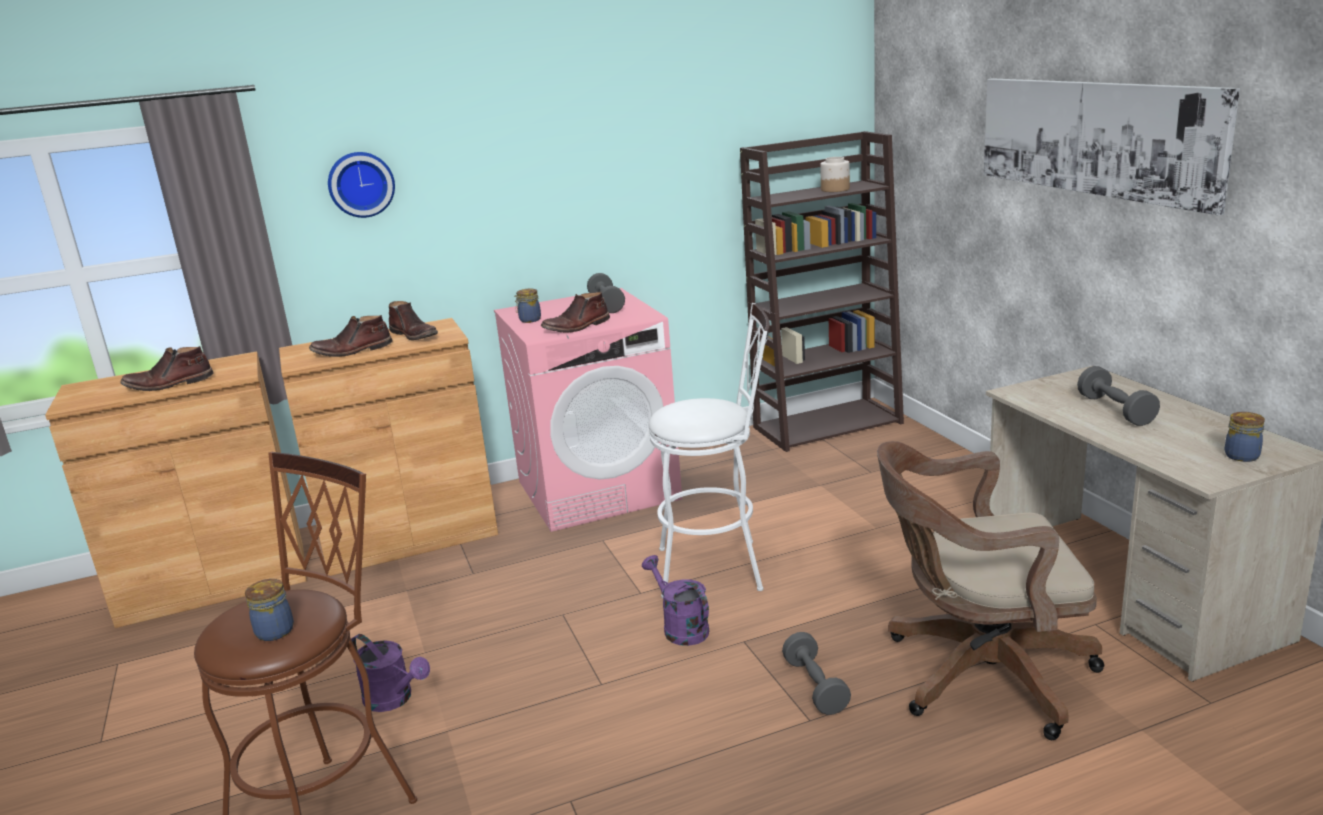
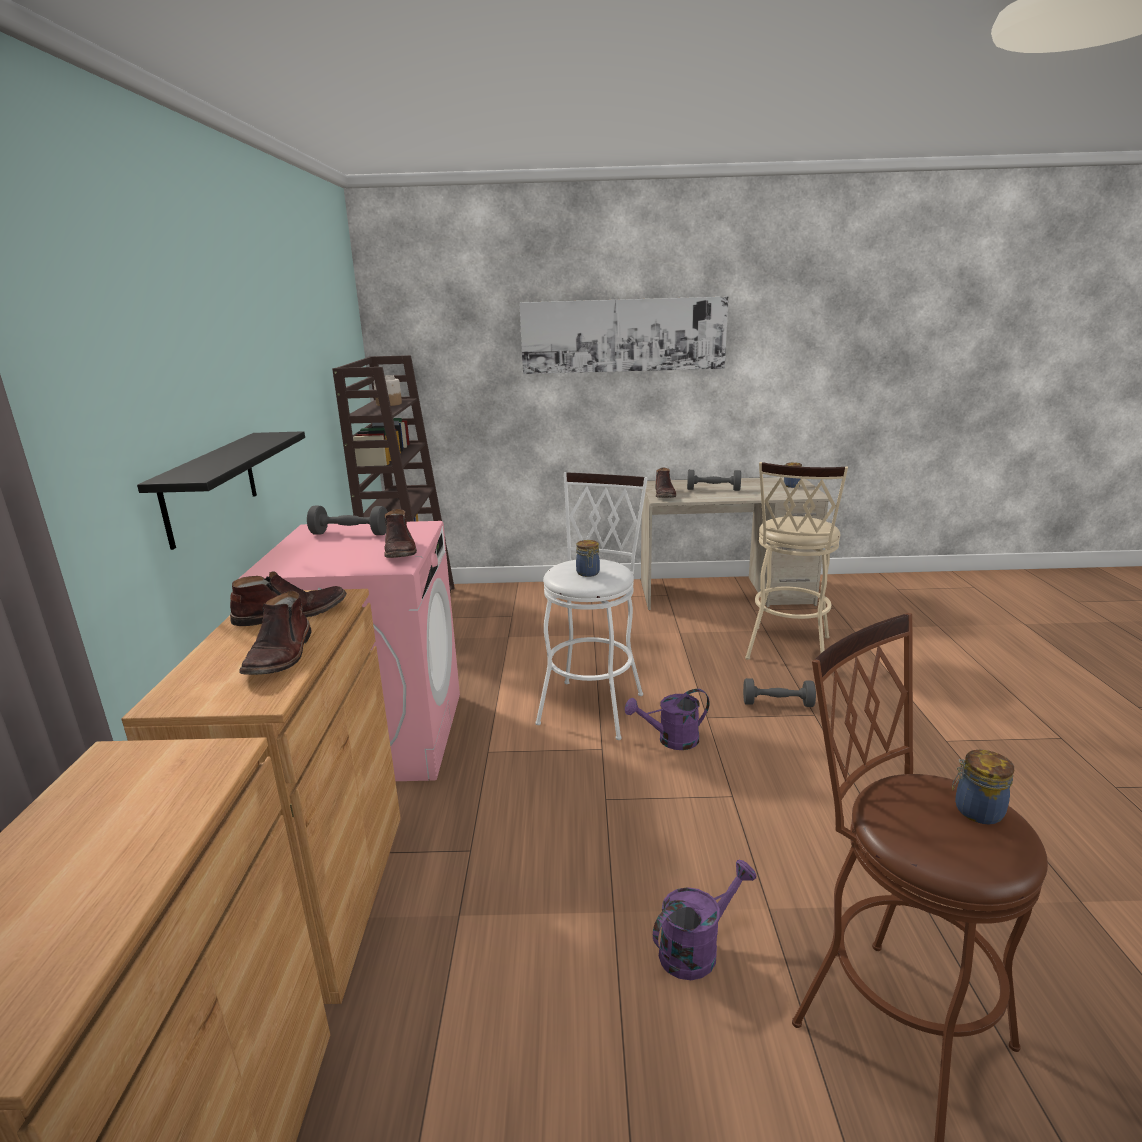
camera: 70 degrees left, 0 degrees up
(169, 384) = (136, 845): brown boot -> brown boot (665, 494)
(361, 184) = (101, 417): wall clock -> none
(477, 238) = (210, 487): none -> black shelf
(529, 320) = (327, 566): jar -> jar (588, 573)
(978, 674) = (787, 651): brown office chair -> beige stool

